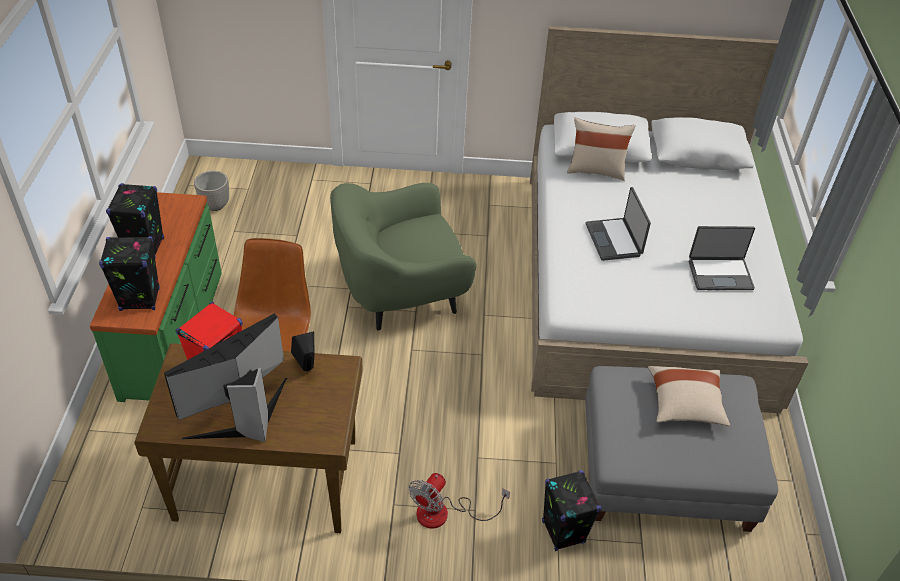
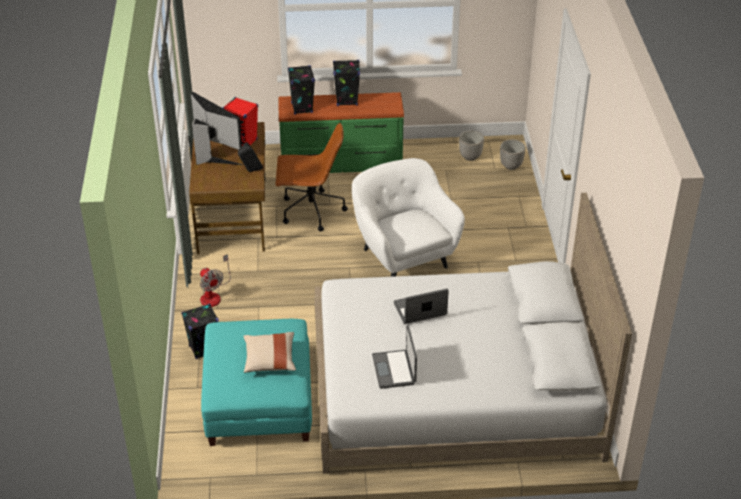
camera: 85 degrees right, 5 degrees down
(249, 175) = (511, 166): none -> planter
(401, 293) = (404, 256): green armchair -> white armchair
(444, 513) = (213, 295): fan -> fan turned 150 degrees counterclockwise
(596, 170) = (508, 299): beige pillow -> none
(665, 469) = (259, 401): grey ottoman -> turquoise ottoman

